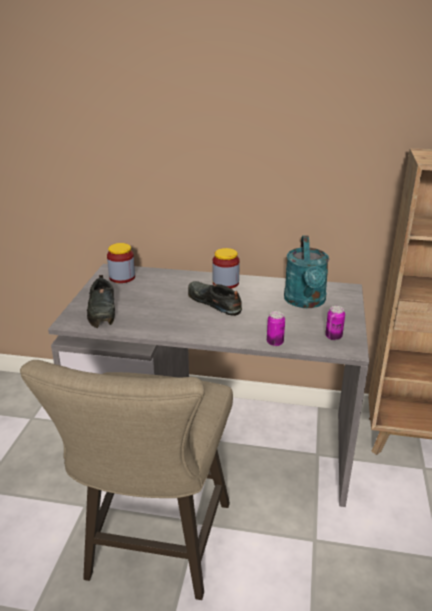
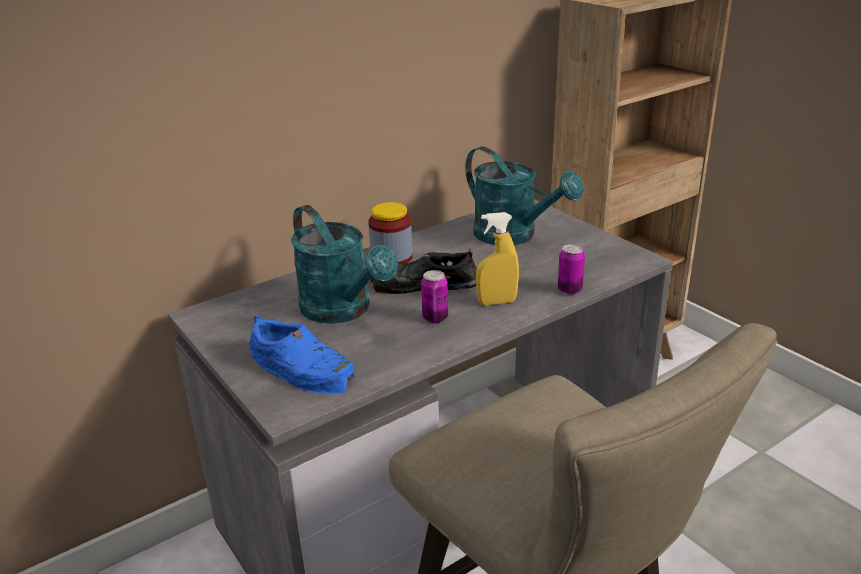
camera: 45 degrees left, 0 degrees up
(102, 310) = (302, 368): black shoe -> blue shoe
(122, 277) = (240, 316): jar -> none
(160, 296) = (343, 311): none -> turquoise watering can
(228, 328) = (496, 302): none -> yellow spray bottle
(333, 337) = (605, 255): can -> can (435, 318)

